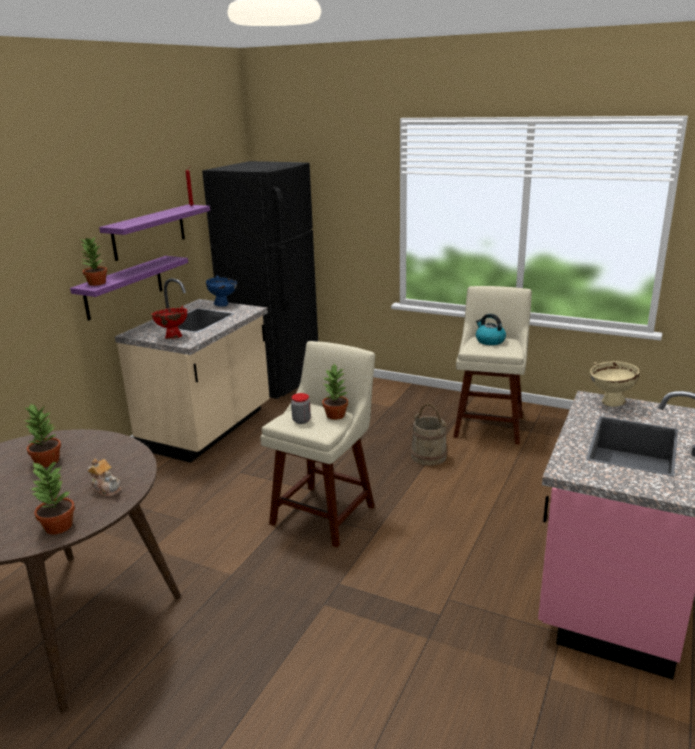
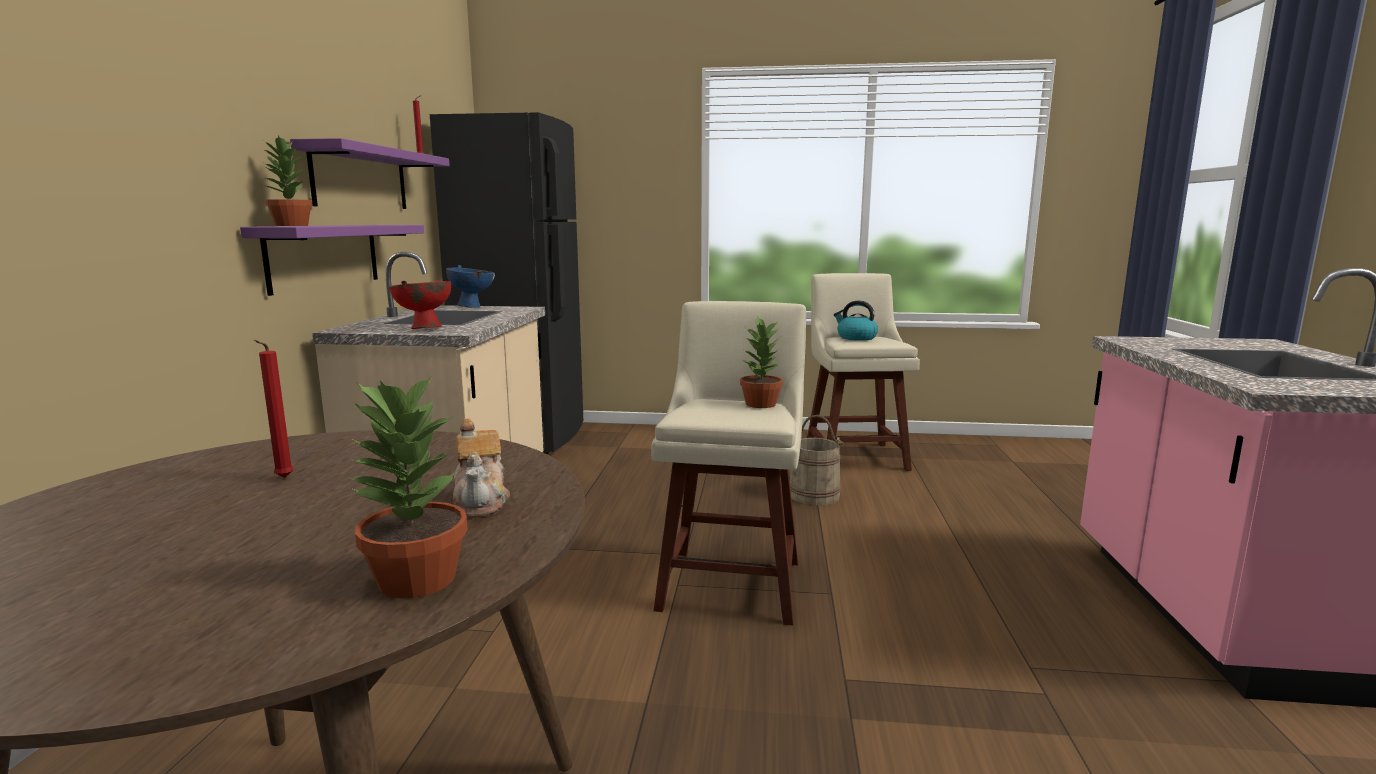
camera: 20 degrees left, 10 degrees down
(46, 461) = (282, 479): potted plant -> red candle
(106, 489) = (481, 501): teapot -> teapot turned 60 degrees clockwise
(301, 420) = (716, 412): jar -> none
(611, 403) = (1157, 340): beige bowl -> none

